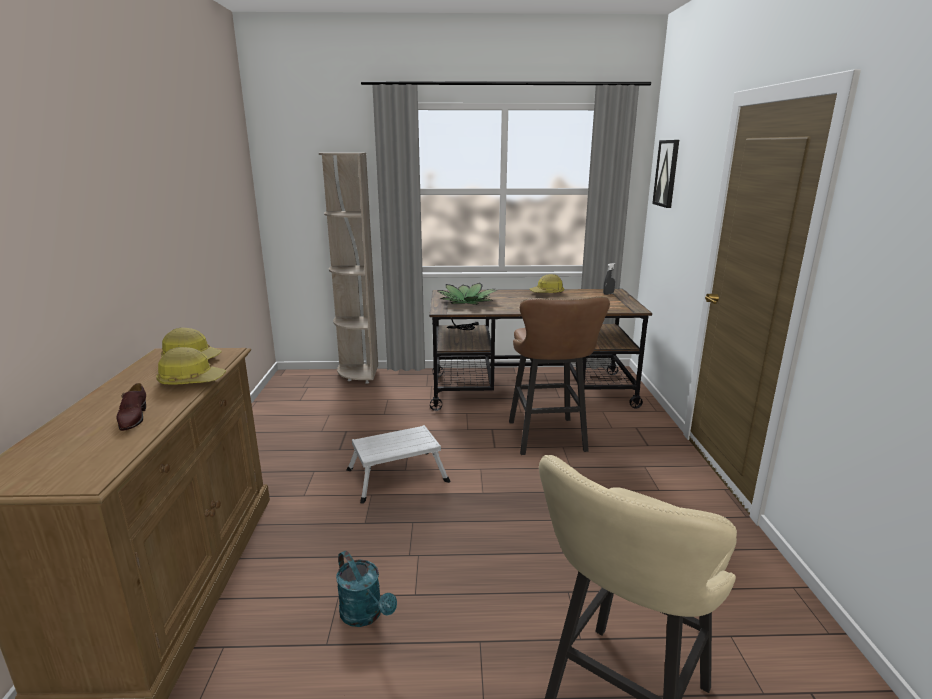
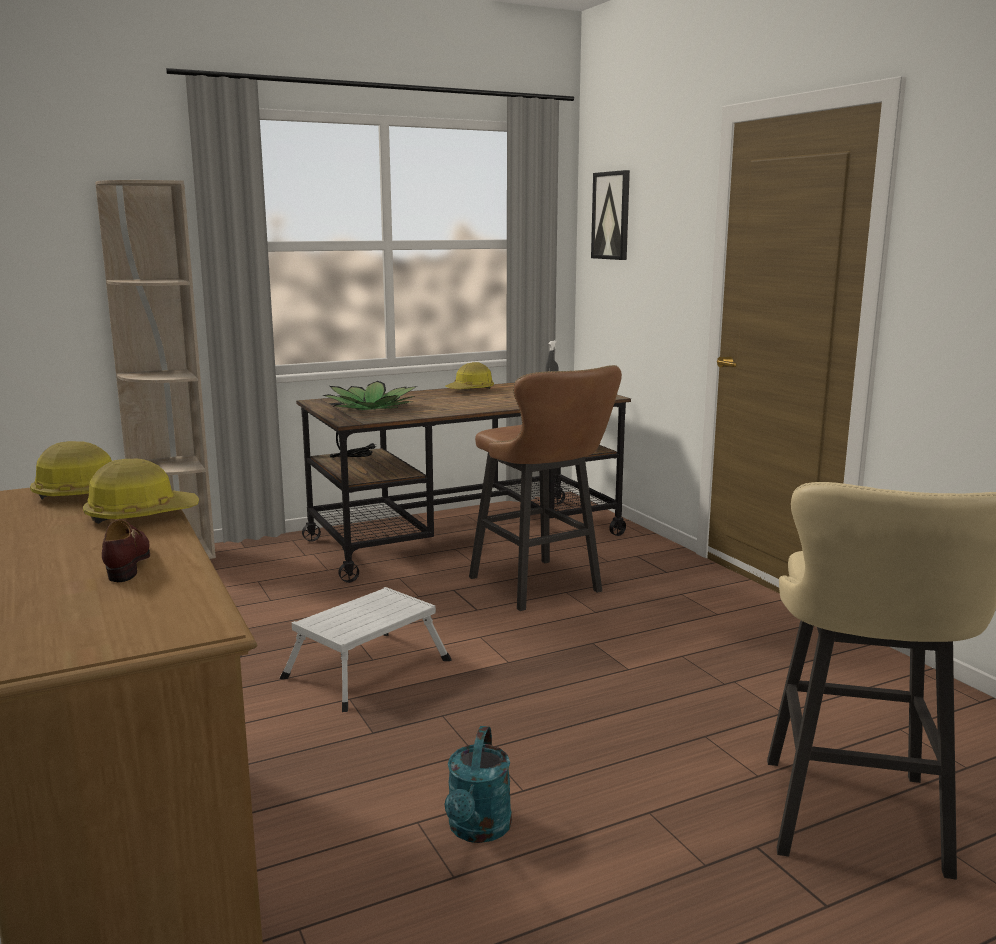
camera: 25 degrees left, 5 degrees down
(133, 418) = (128, 563): brown shoe -> brown shoe turned 150 degrees counterclockwise
(365, 615) = (477, 830): turquoise watering can -> turquoise watering can turned 75 degrees clockwise

